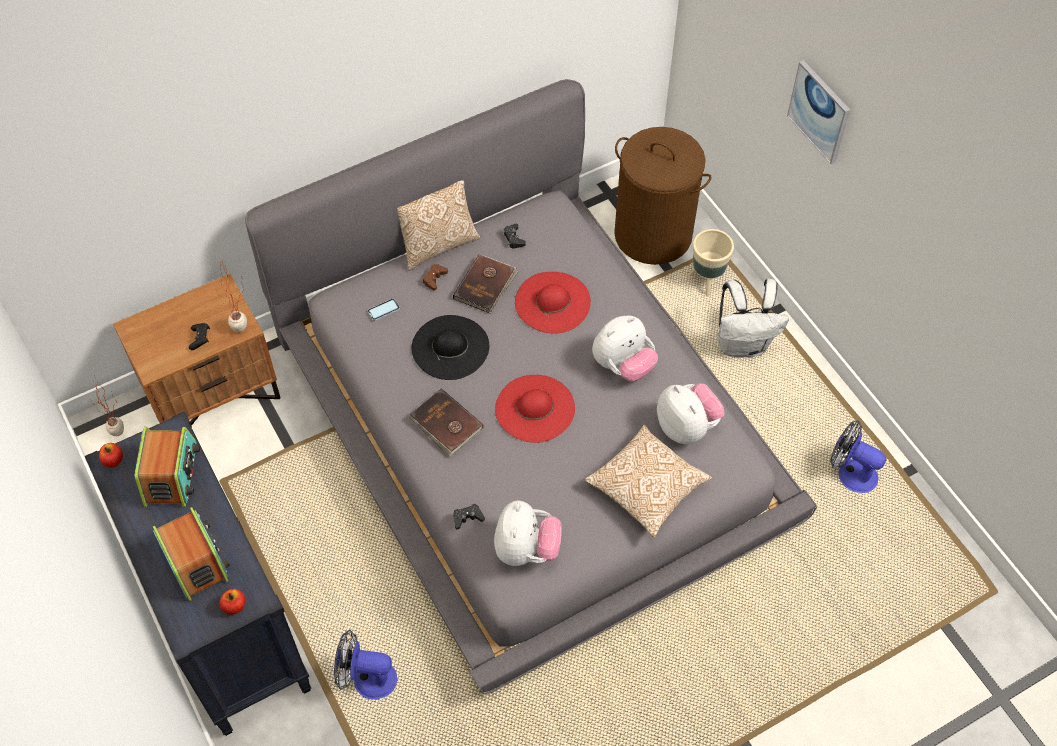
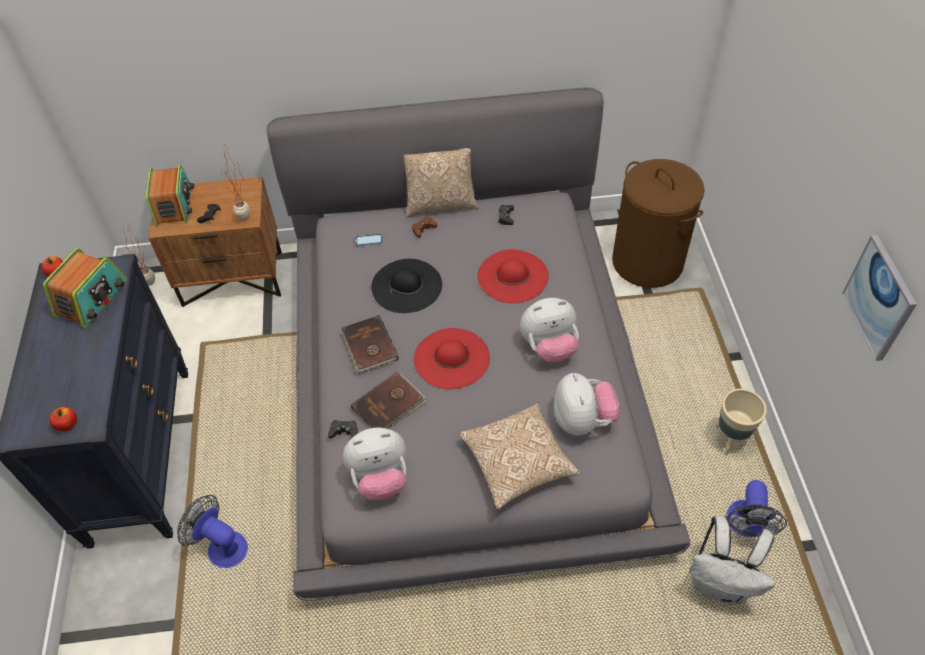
camera: 25 degrees right, 5 degrees down
(195, 560) = (63, 374): radio -> radio (174, 205)
(485, 285) = (462, 246): brown book -> brown book (389, 405)
(526, 549) = (380, 478): plush toy -> plush toy turned 45 degrees clockwise
(707, 281) = (678, 313): beige planter -> beige planter (730, 440)
(743, 344) = (689, 376): white backpack -> white backpack (720, 584)
(819, 111) = (807, 150): picture -> picture (879, 297)
(850, 472) = (746, 526): fan -> fan turned 135 degrees counterclockwise

